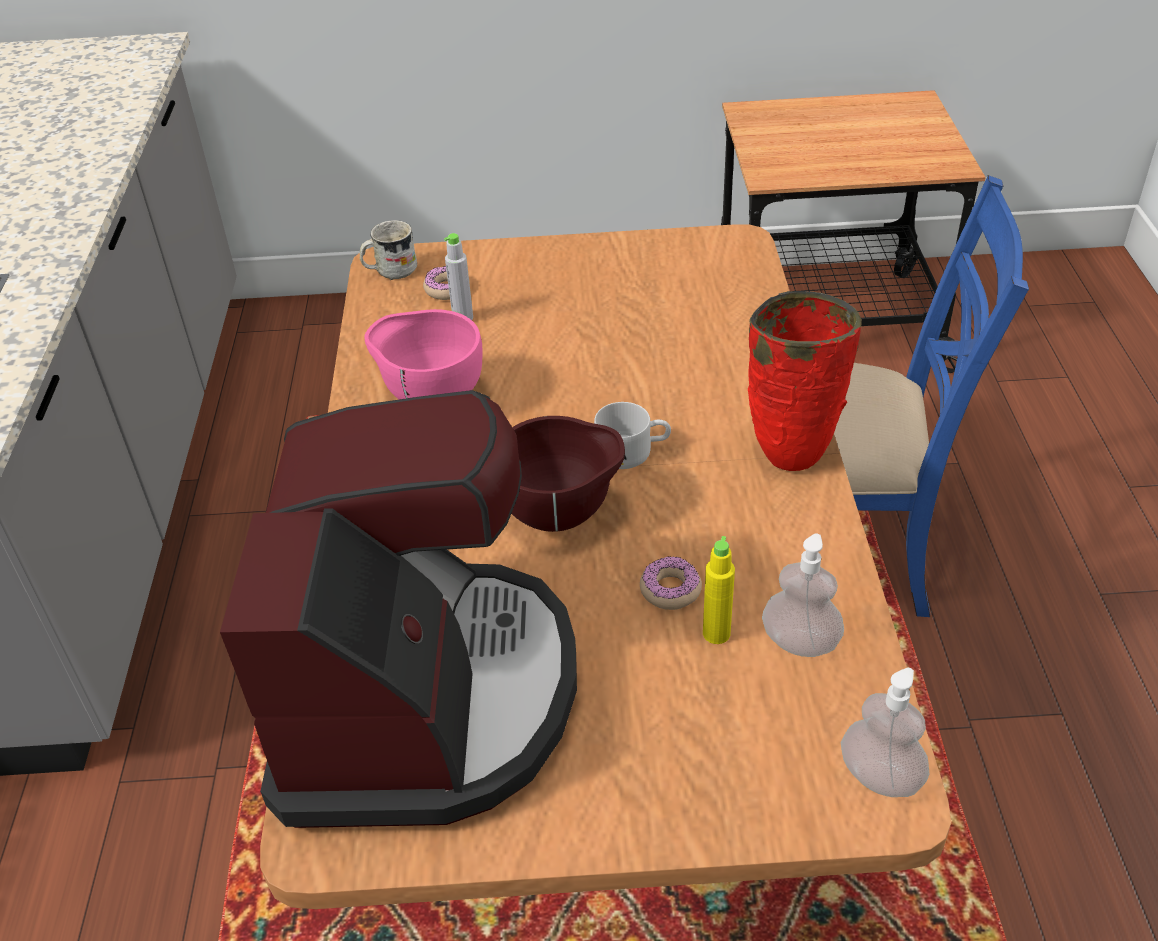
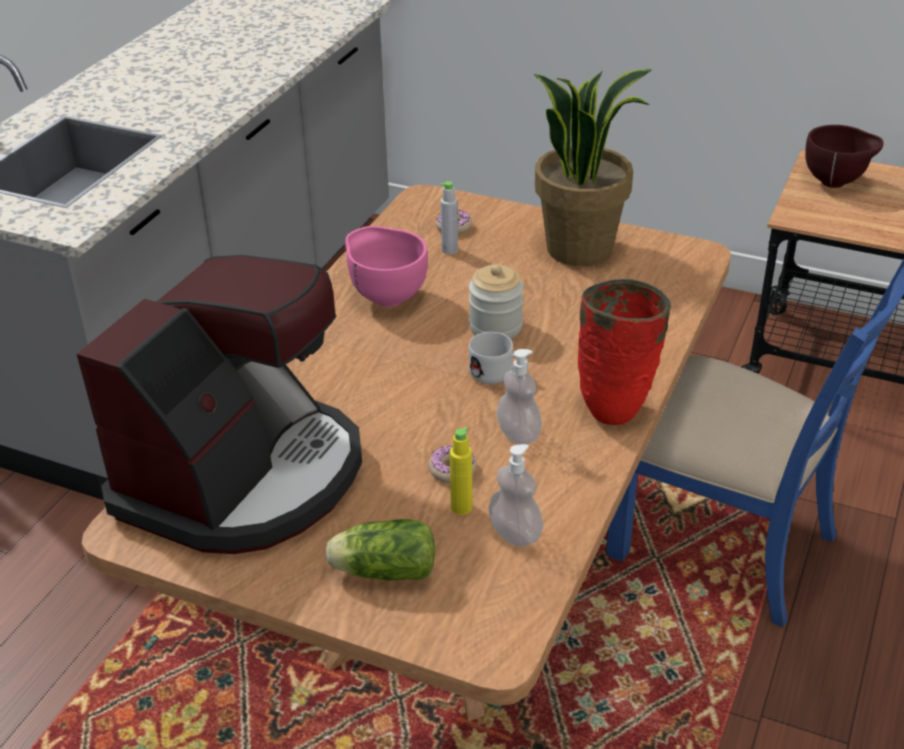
camera: 25 degrees right, 5 degrees down
(390, 271) = (423, 204): white mug -> none
(562, 516) = (416, 399): brown bowl -> brown bowl (836, 183)
(586, 396) = (495, 327): none -> jar
(609, 272) = (580, 248): none -> potted plant
(686, 754) = (381, 571): none -> lettuce
(880, 777) = (500, 634): soap dispenser -> soap dispenser (518, 434)

